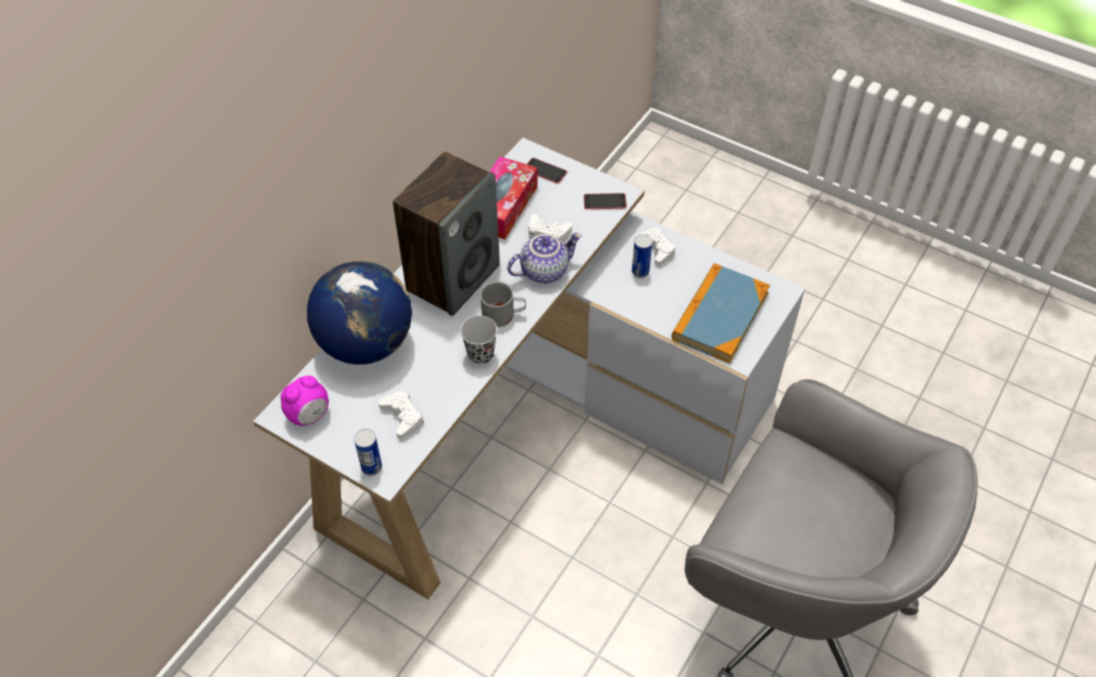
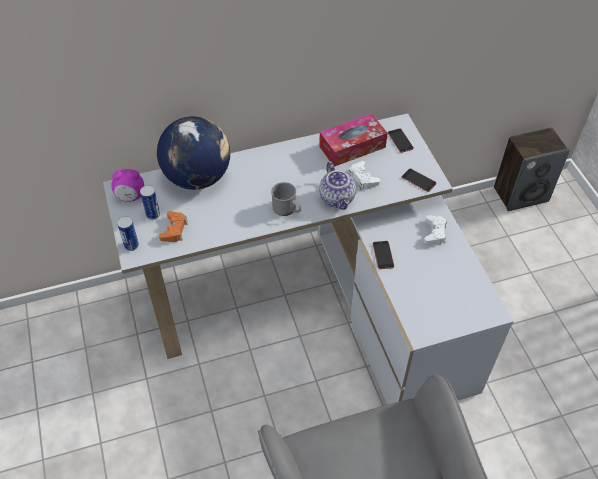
camera: 40 degrees right, 0 degrees up
(402, 417) = (174, 230): white game controller -> orange game controller
(453, 277) = (281, 170): speaker -> speaker (521, 194)
(480, 354) = (251, 223): black cup -> none
(544, 270) = (338, 198): teapot -> teapot turned 60 degrees clockwise
(629, 304) = (383, 255): none -> phone
(640, 272) = (410, 240): can -> can (153, 214)
(720, 315) = (434, 300): book -> none

